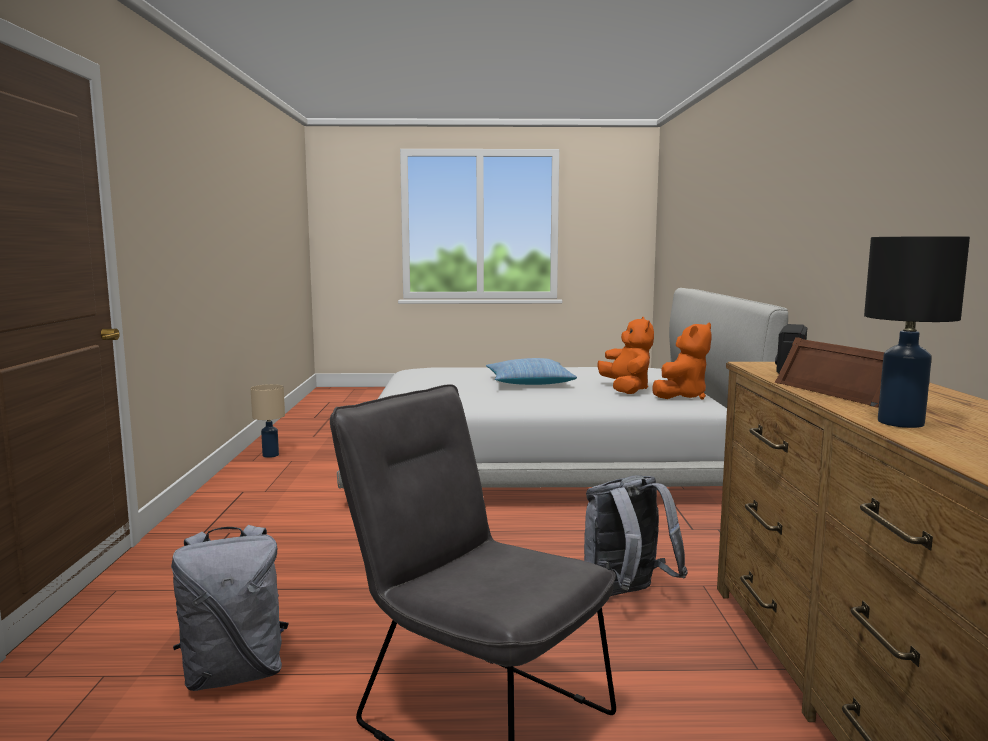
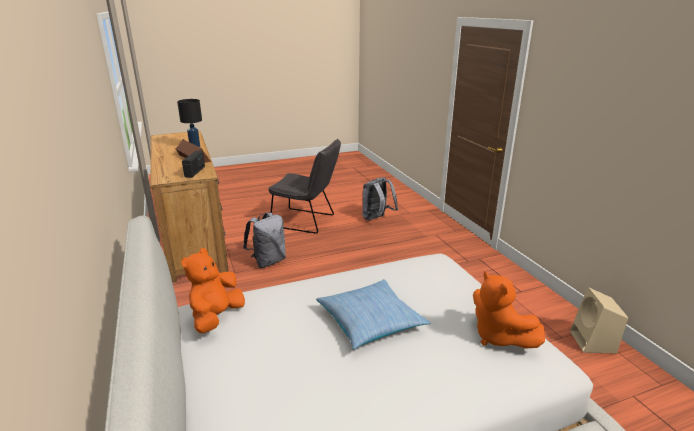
camera: 160 degrees right, 15 degrees up
(270, 455) = (593, 342): beige table lamp -> beige speaker
(626, 389) = (269, 322): orange plush toy -> orange plush toy (498, 337)

